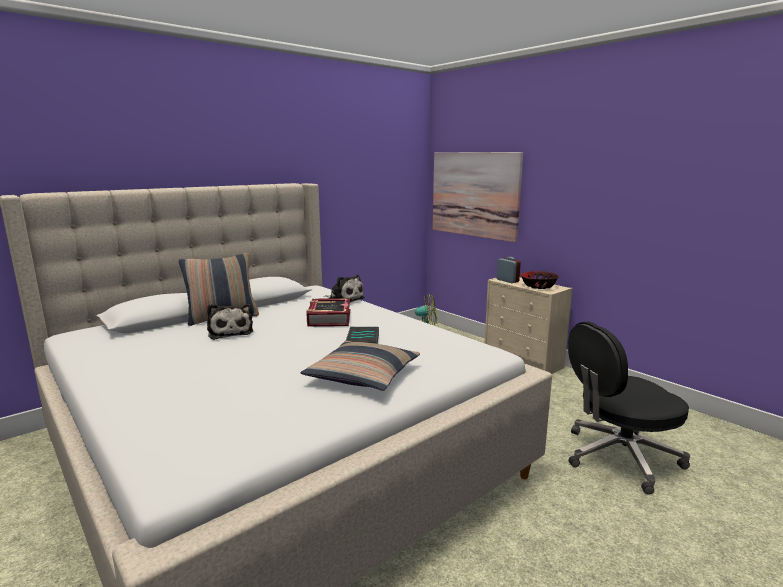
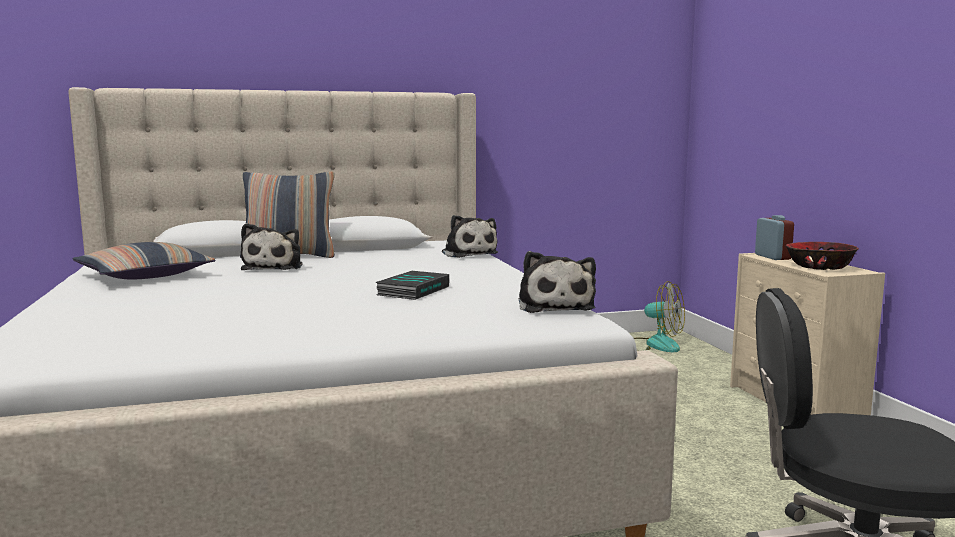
camera: 25 degrees right, 5 degrees down
(329, 318) = (414, 267): book -> none
(363, 376) = (351, 318): pillow -> pillow (144, 275)
(461, 343) = (555, 306): none -> plush toy
(474, 194) = (748, 117): picture -> none

